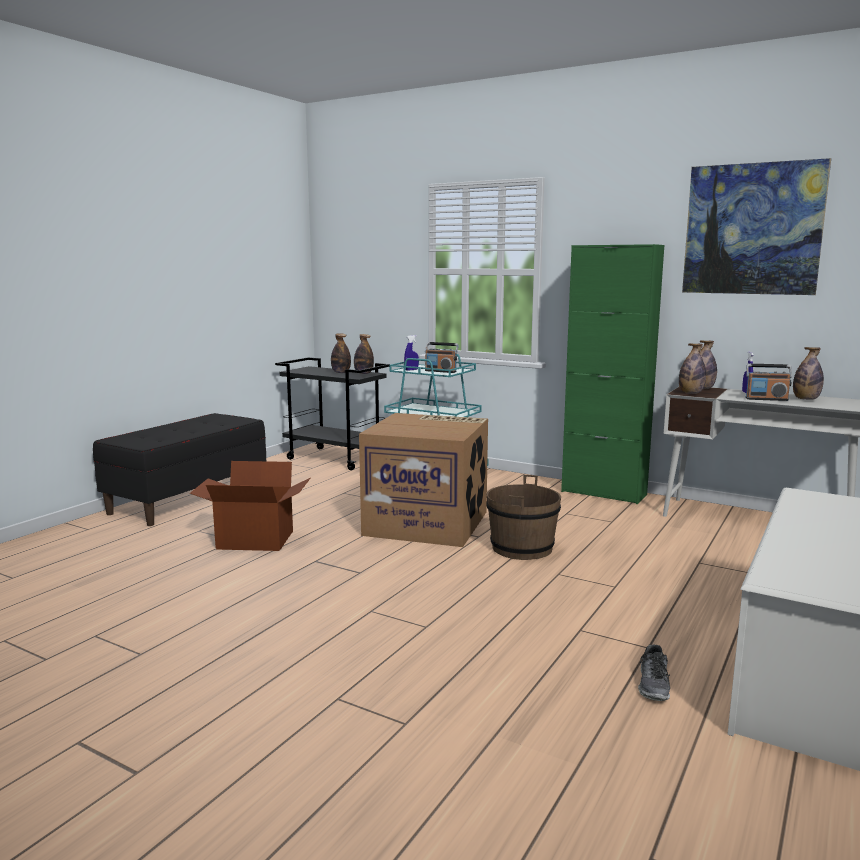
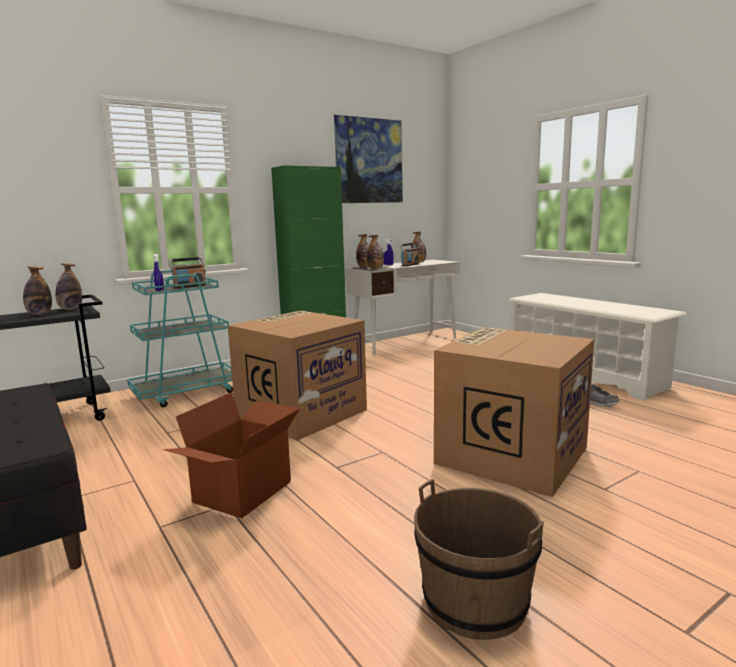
camera: 65 degrees left, 0 degrees up
(399, 635) = (510, 454): none -> cardboard box
(521, 548) = (387, 394): brown bucket -> brown bucket (475, 602)

